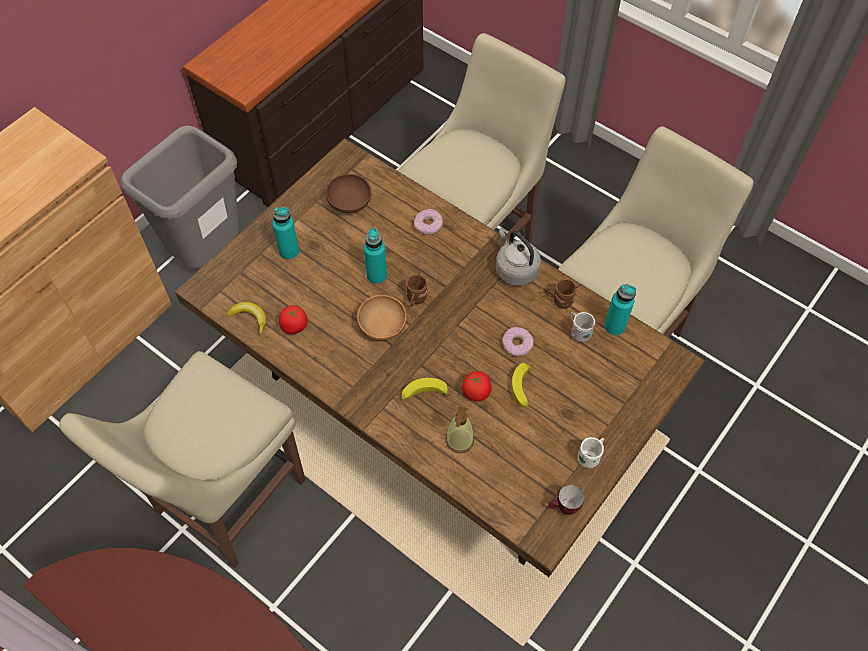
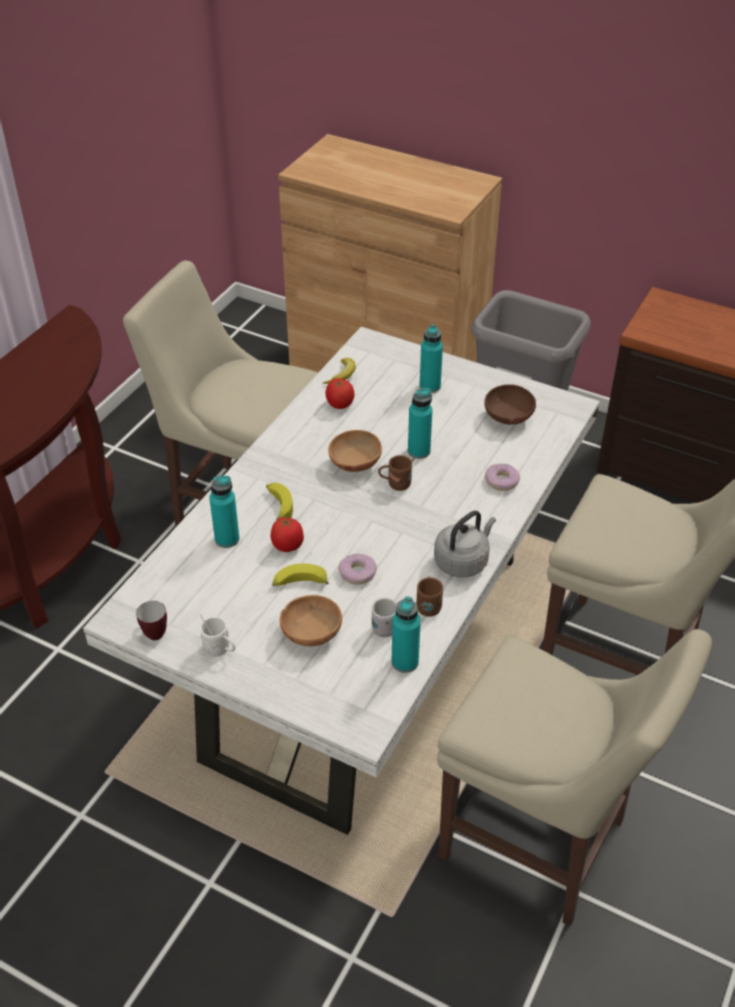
camera: 80 degrees right, 15 degrees down
(436, 418) = (367, 657): brown dining table -> white dining table
(459, 441) = (227, 539): soap dispenser -> turquoise bottle
(578, 386) = (311, 633): none -> brown bowl

